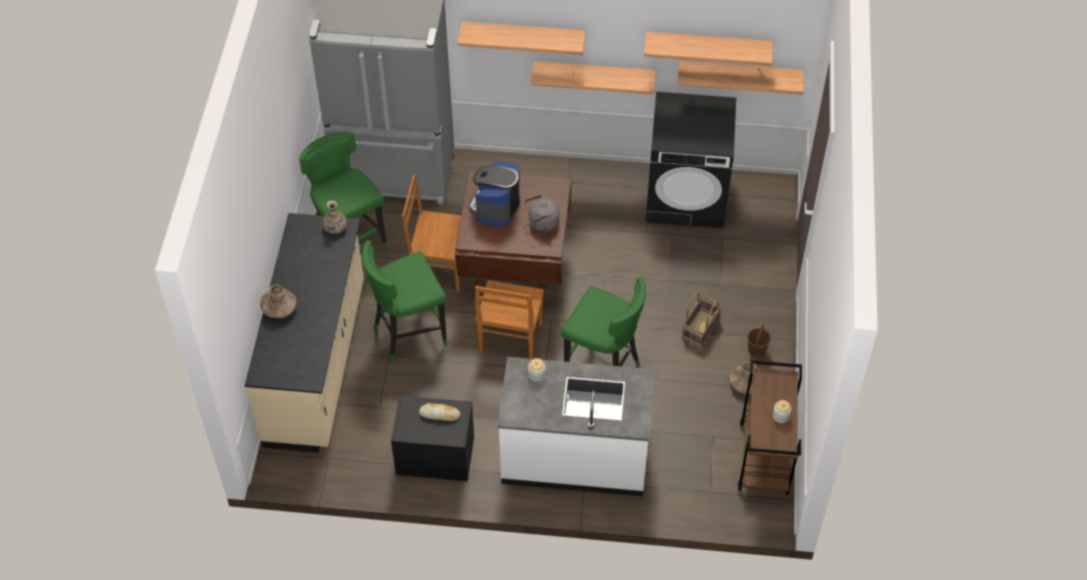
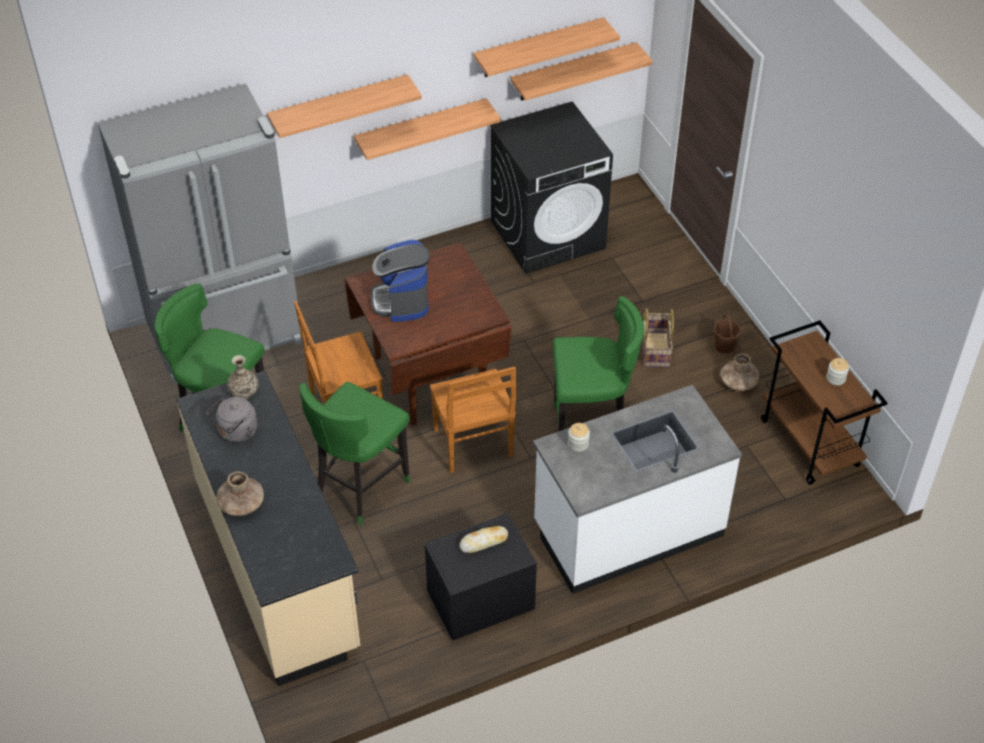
camera: 30 degrees left, 5 degrees down
(542, 223) = (463, 296): grey kettle -> grey kettle (236, 432)

